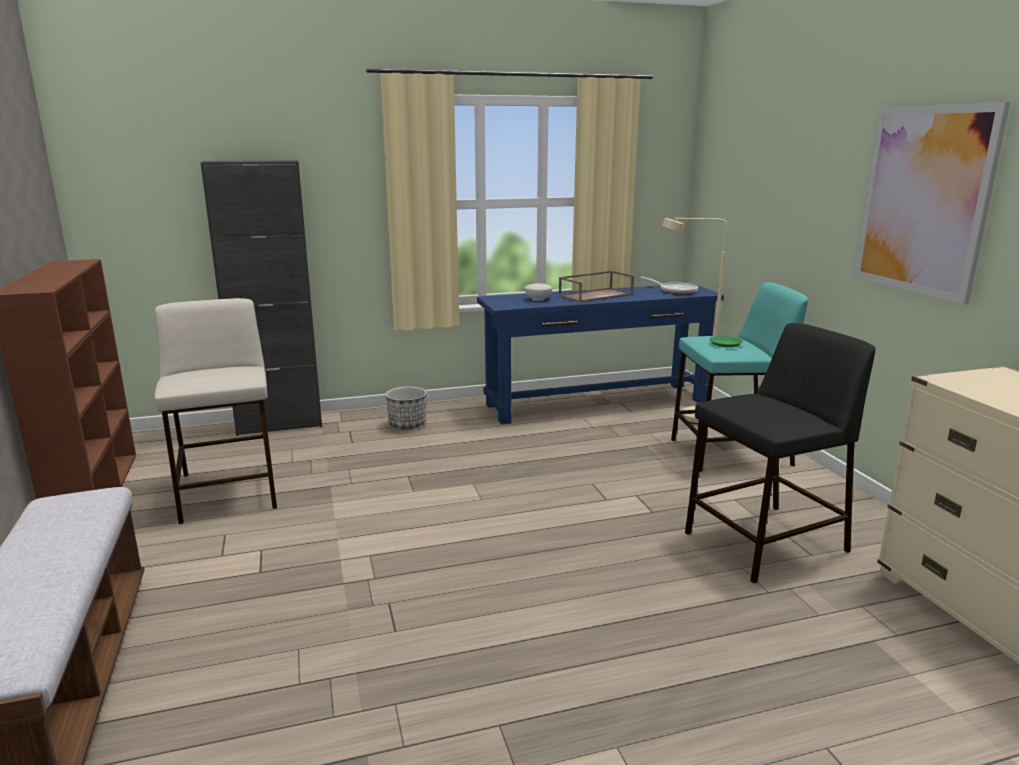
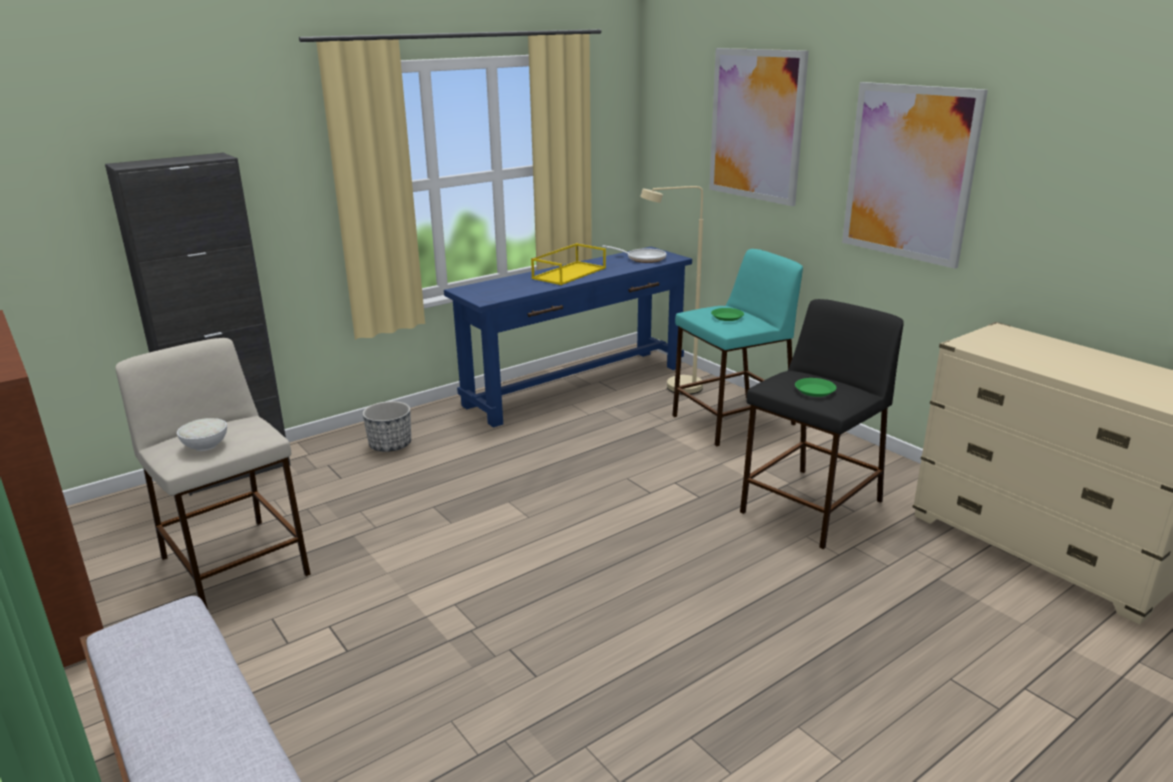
camera: 20 degrees left, 5 degrees up
(538, 299) = (514, 285): white bowl -> white bowl (206, 446)
(596, 295) = (569, 273): brown tray -> yellow tray
(763, 411) = (815, 390): none -> green plate
(786, 161) = (756, 125): none -> picture

